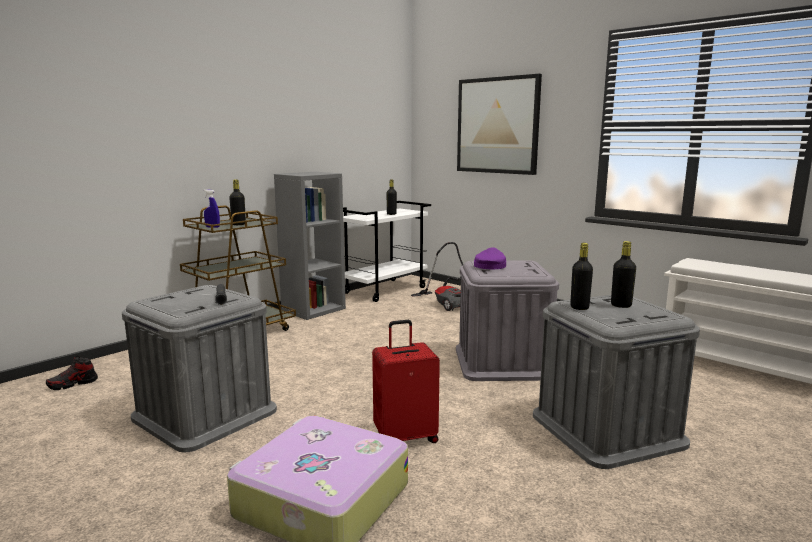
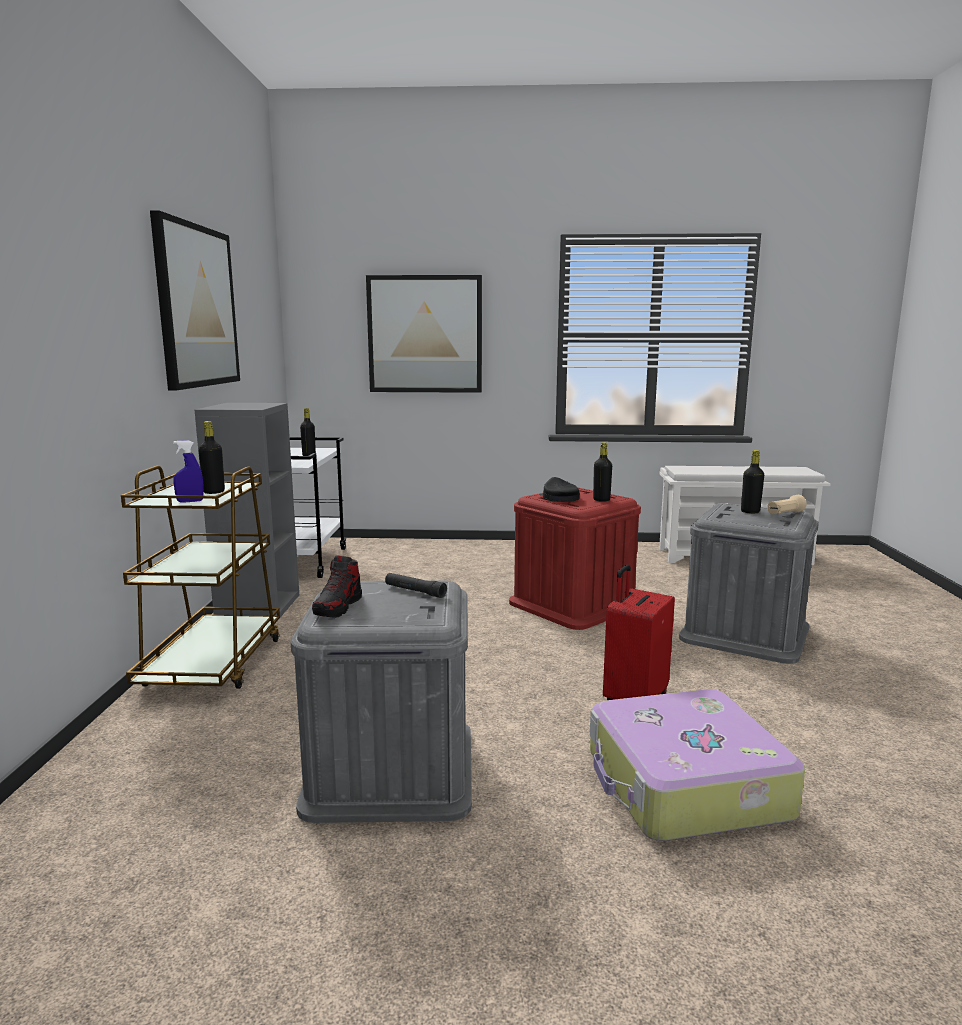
camera: 40 degrees left, 0 degrees up
(73, 384) = (82, 826): shoe -> shoe (338, 607)
(292, 108) = (196, 306): none -> picture
(446, 303) = (405, 561): vacuum cleaner -> none
(490, 265) = (559, 498): purple cap -> black cap
(502, 362) = (573, 604): grey storage box -> red storage box
(579, 307) = (732, 519): black bottle -> black bottle (601, 500)
(652, 314) = (784, 514): none -> beige flashlight

